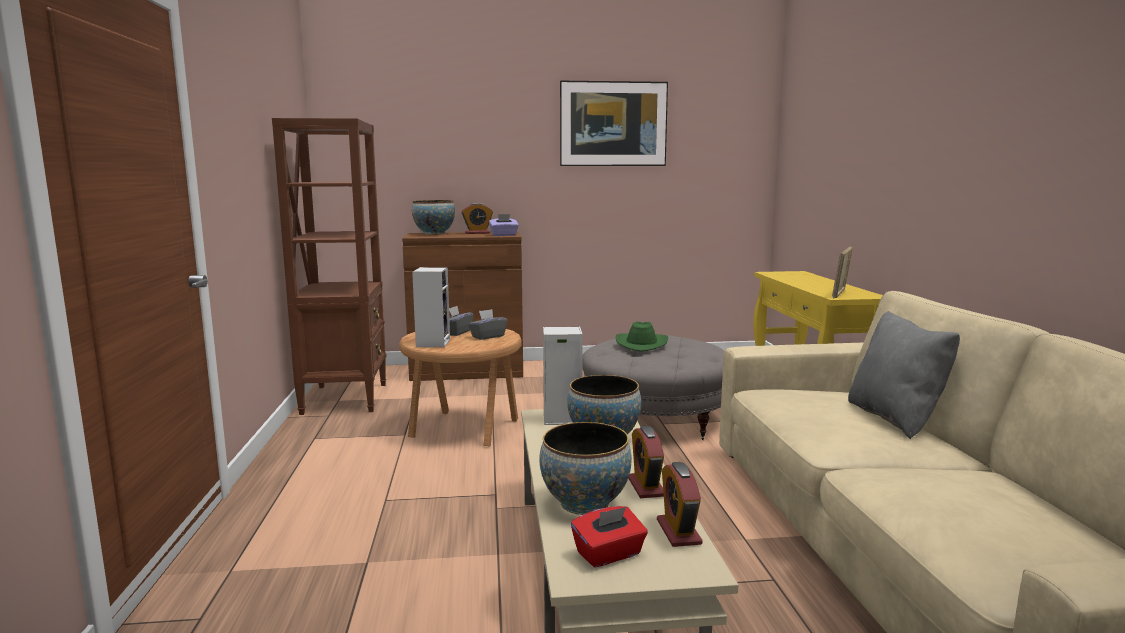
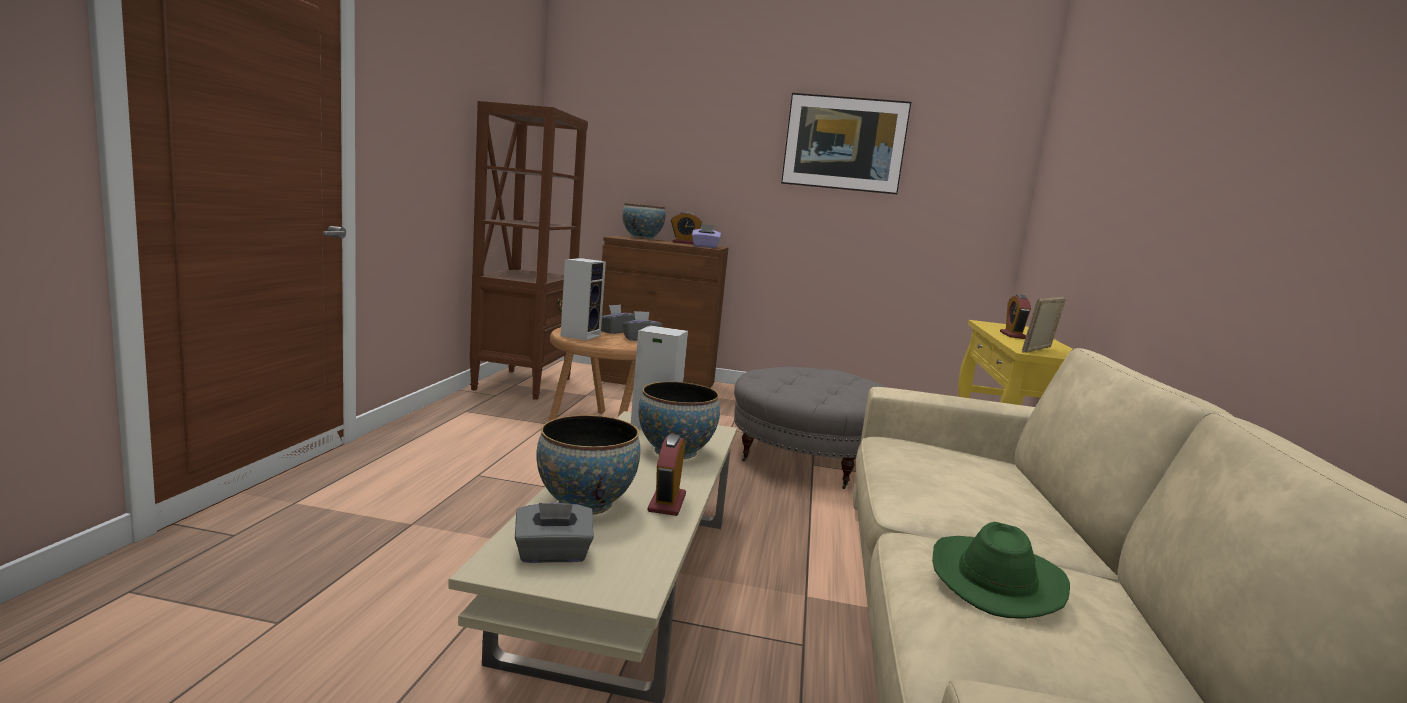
camera: 15 degrees right, 0 degrees up
(609, 554) = (552, 554): red tissue box -> grey tissue box
(641, 344) = (805, 374): green hat -> green hat (995, 580)
(678, 532) = (651, 552): alarm clock -> alarm clock (1013, 335)
(895, 419) = (1031, 497): grey pillow -> none

